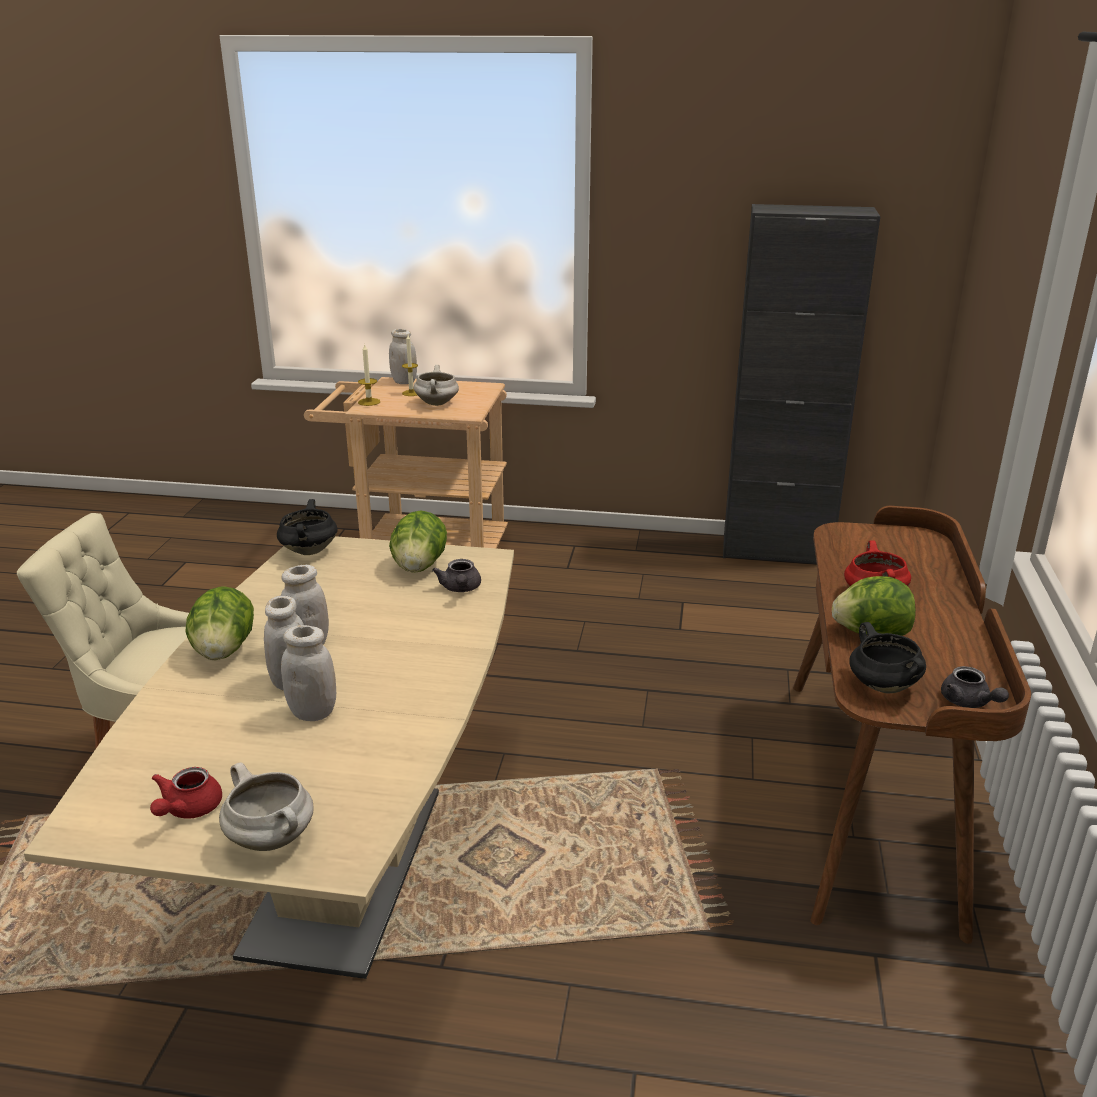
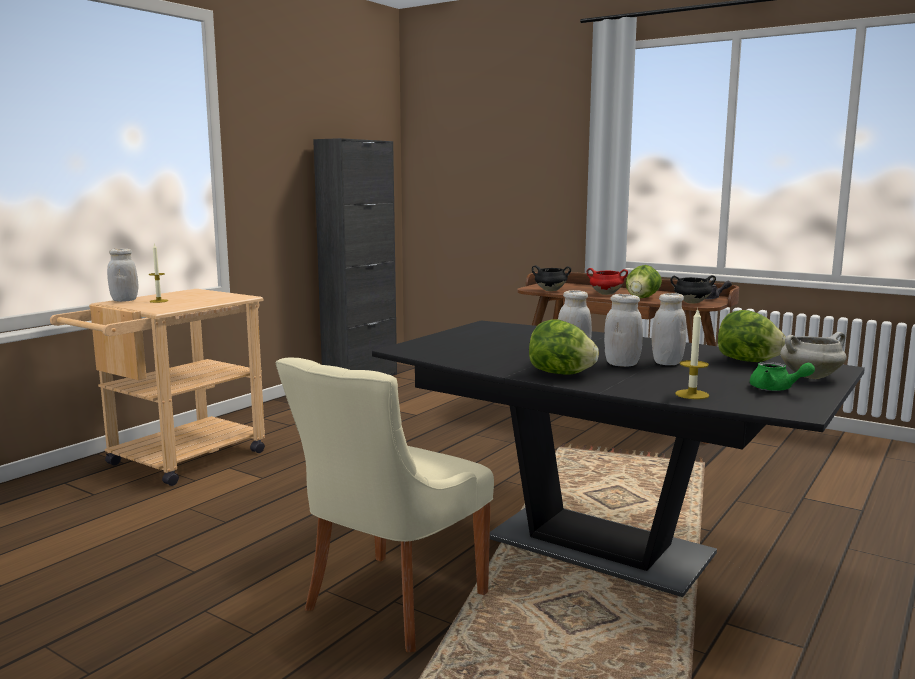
camera: 65 degrees left, 15 degrees down
(187, 809) = (776, 389): red teapot -> green teapot
(308, 550) = (412, 350): black cooking pot -> black cooking pot (550, 290)
(346, 870) = (599, 547): beige dining table -> black dining table
(369, 402) = (153, 307): candle -> candle (692, 394)
(419, 567) = (480, 334): lettuce -> lettuce (748, 361)
(437, 404) = (202, 299): white cooking pot -> none
(460, 589) = (525, 331): grey teapot -> none

